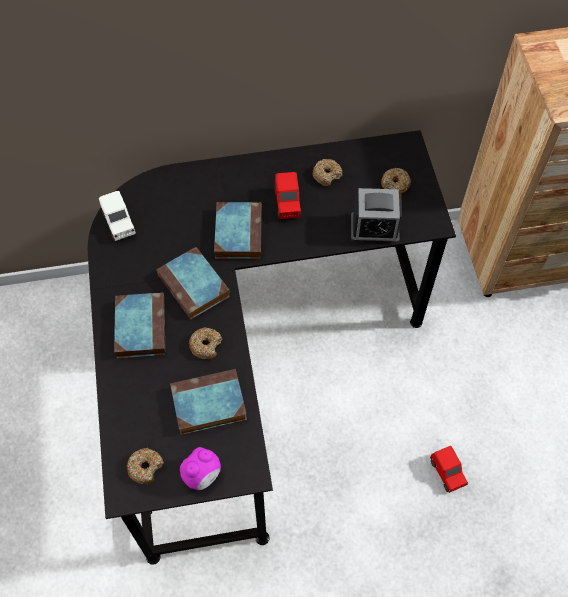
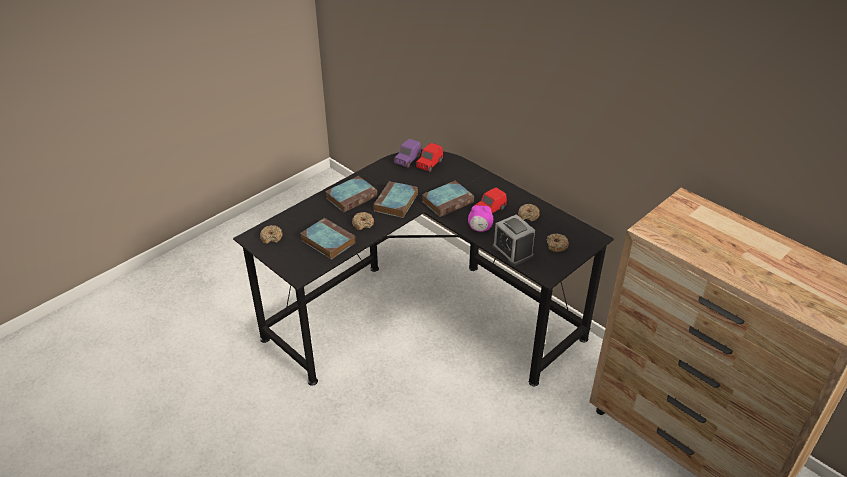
camera: 55 degrees right, 20 degrees down
(119, 224) = (407, 160): white toy car -> purple toy car
(202, 476) = (283, 259): alarm clock -> alarm clock (480, 229)
(447, 473) = (435, 456): red toy car -> red toy car (429, 164)

